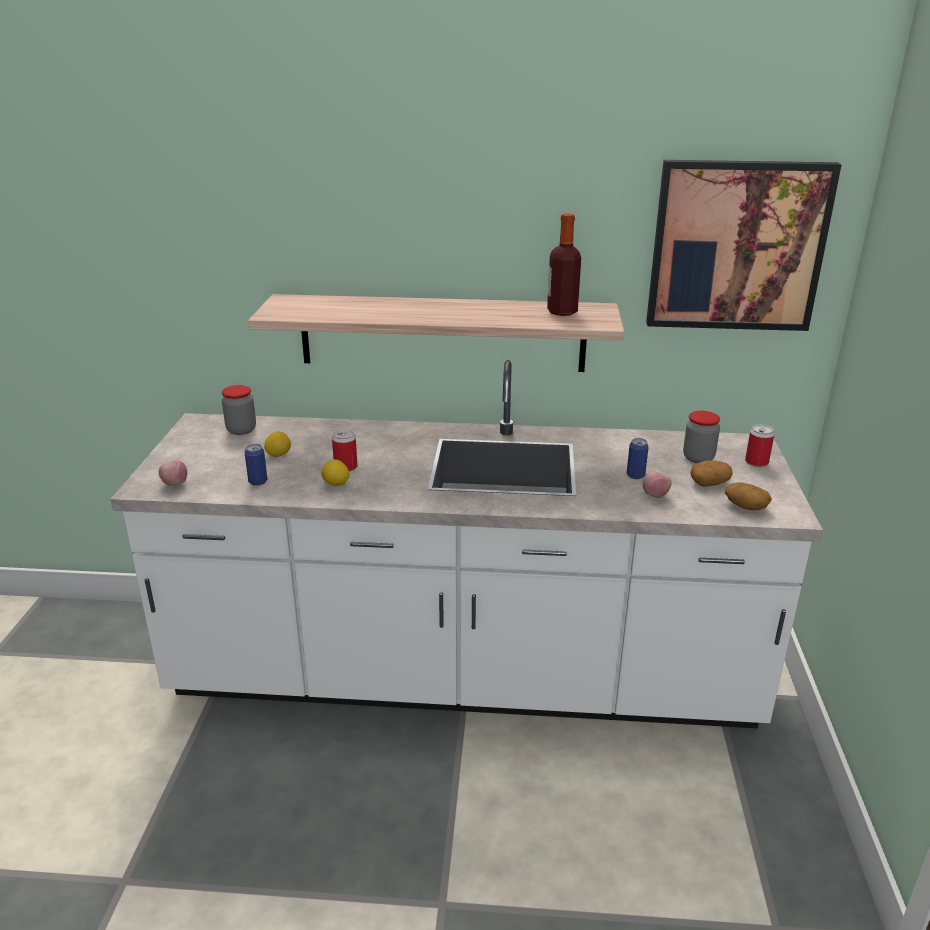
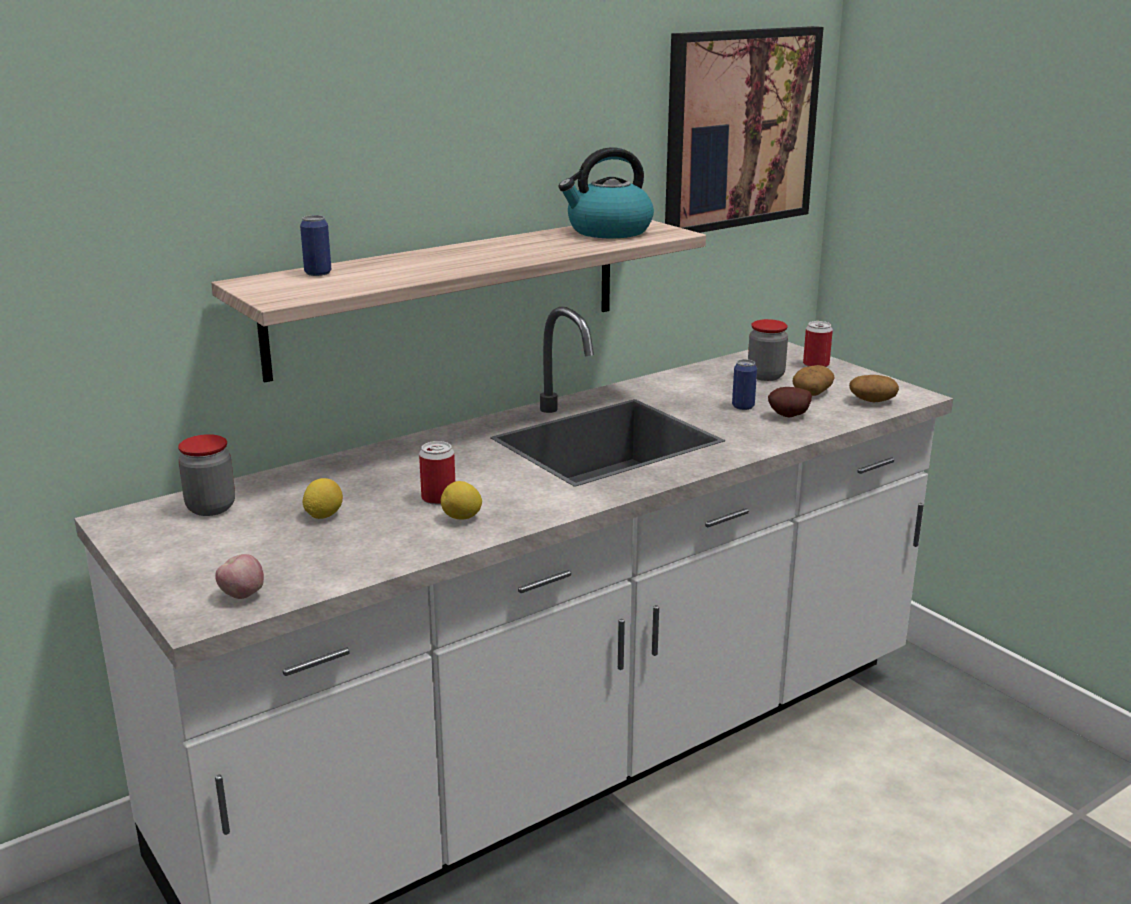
camera: 40 degrees left, 5 degrees down
(258, 482) = (356, 551): can -> can (318, 273)
(562, 312) = (608, 231): bottle -> kettle
(655, 495) = (790, 417): apple -> potato

